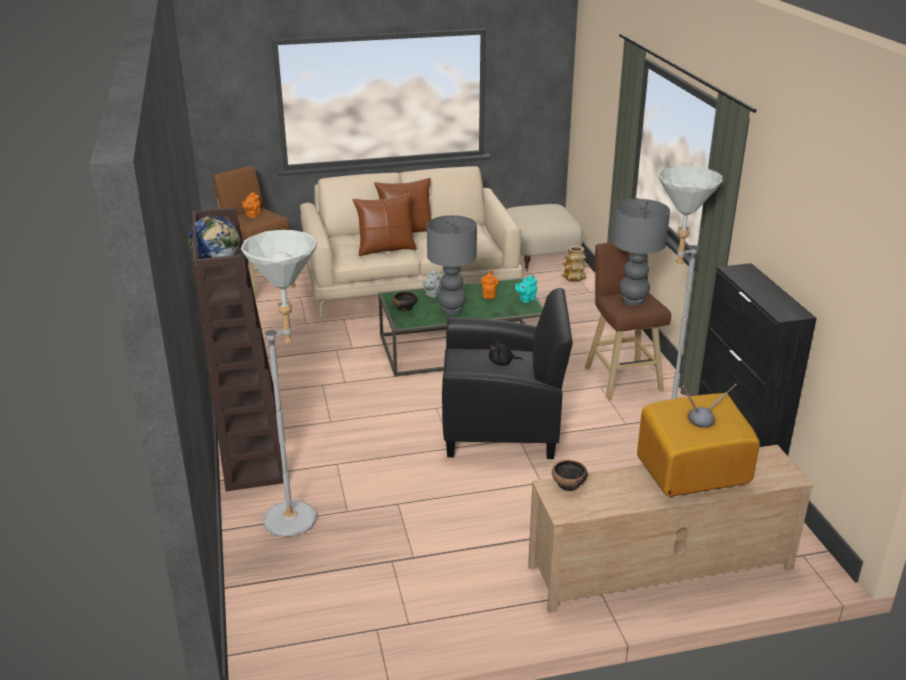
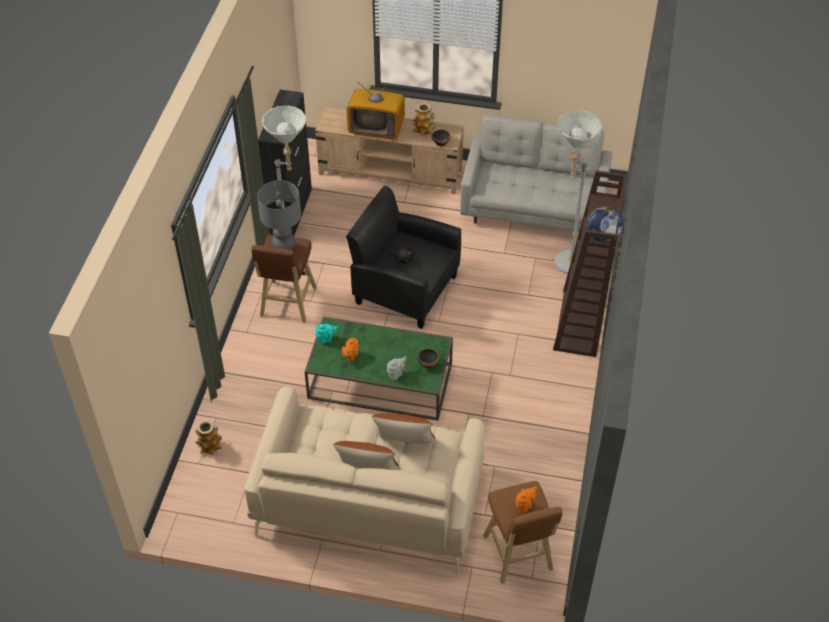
camera: 155 degrees left, 20 degrees up
(384, 583) = (533, 209): none -> grey sofa
(452, 310) = (393, 346): grey table lamp -> none
(540, 257) = (208, 498): beige ottoman -> none
(614, 496) = (424, 130): none -> vase

